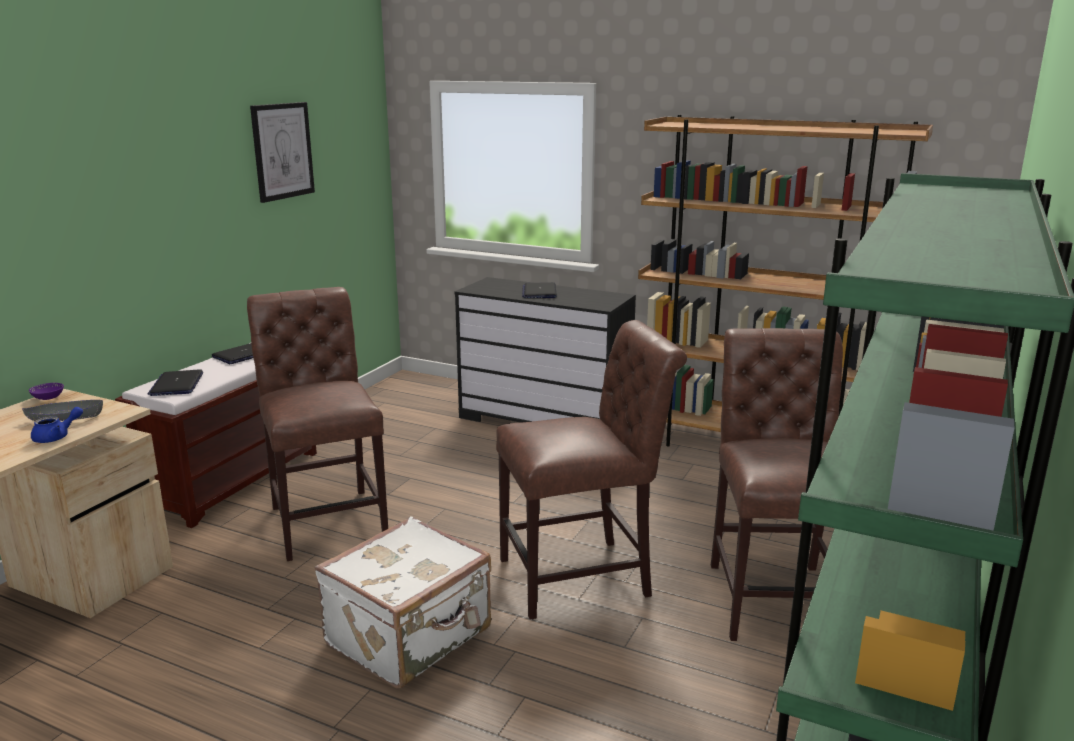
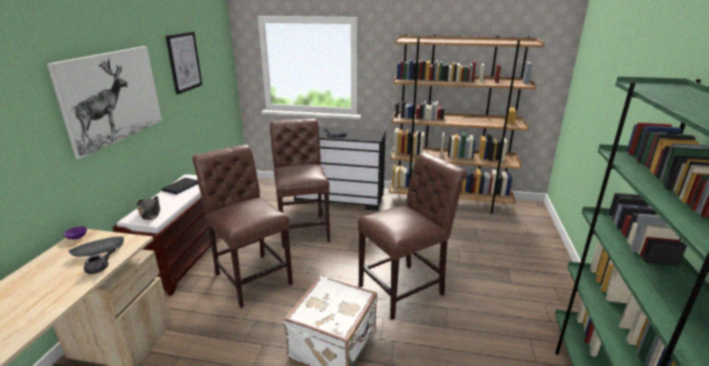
camera: 15 degrees left, 5 degrees up
(57, 437) = (101, 267): blue teapot -> grey teapot
(141, 193) = (112, 97): none -> picture
(177, 384) = (150, 212): laptop -> black hat
(774, 595) = (500, 283): brown chair -> brown chair (303, 228)

